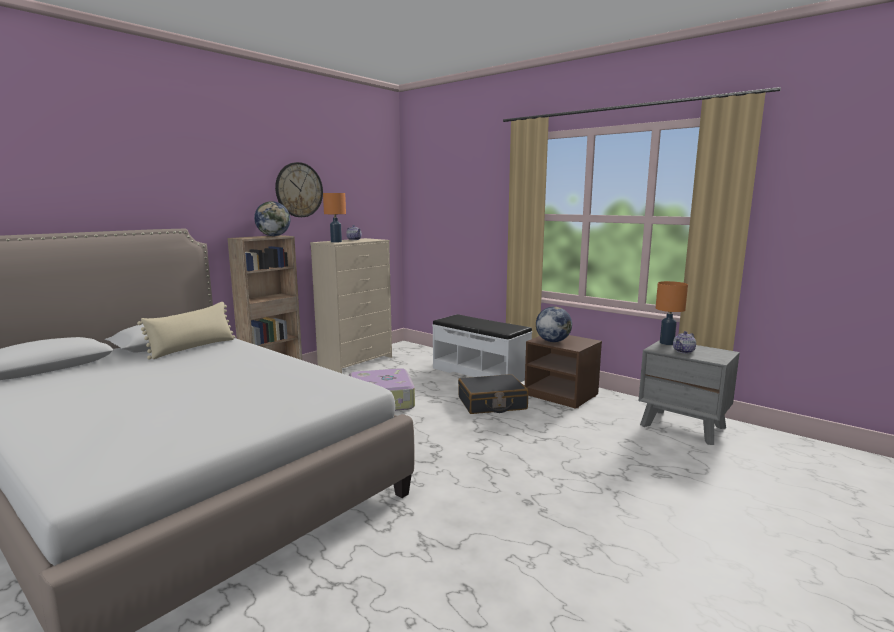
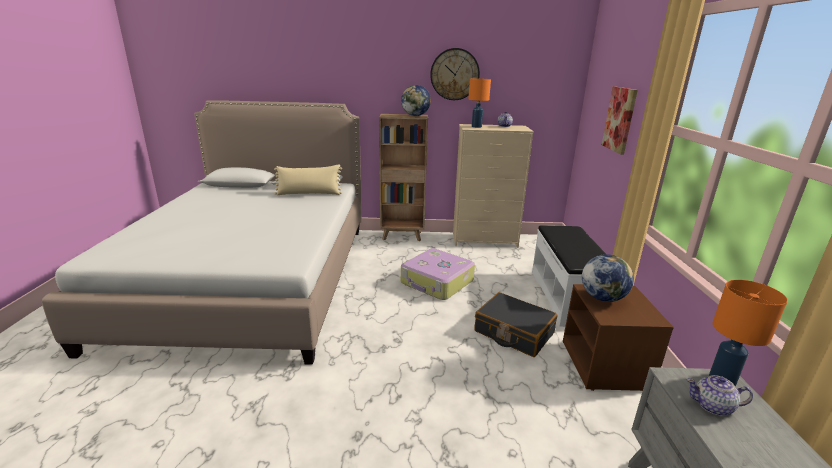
camera: 50 degrees right, 10 degrees up
(466, 219) = (619, 119): none -> picture

